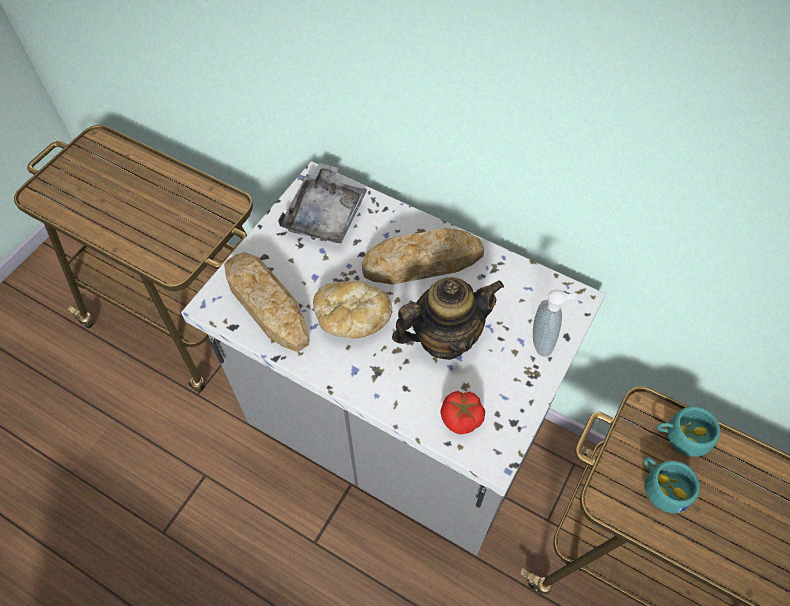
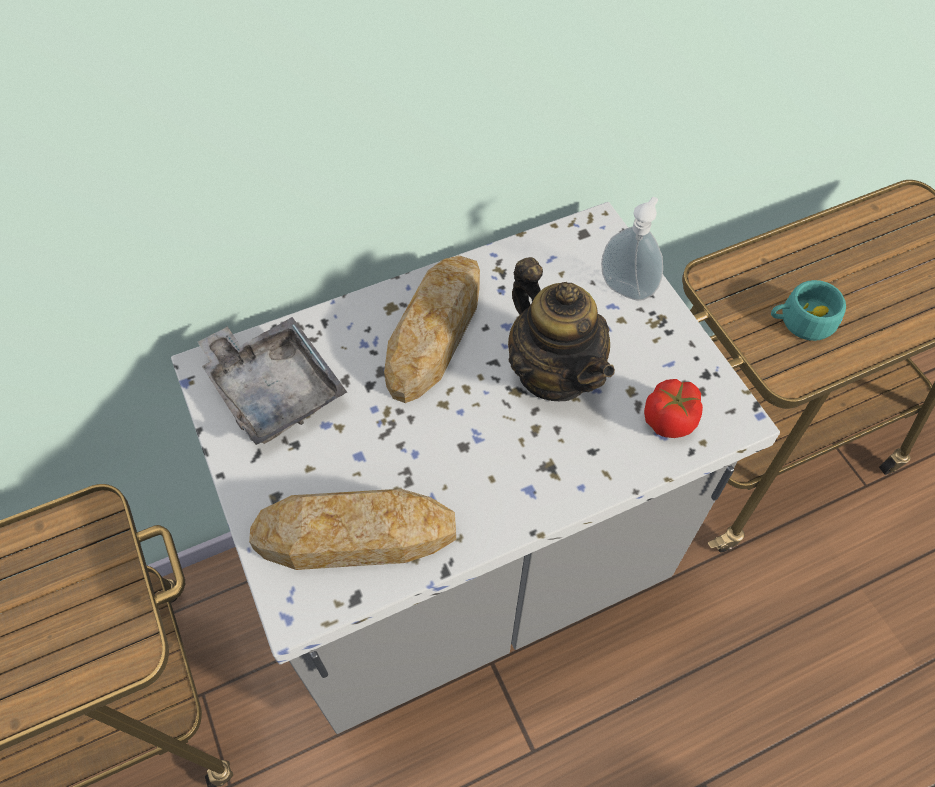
camera: 55 degrees left, 0 degrees up
(352, 318) = (454, 450): bread -> none
(444, 337) = (554, 373): teapot -> teapot turned 135 degrees clockwise
(682, 436) = (760, 270): turquoise cup -> none

